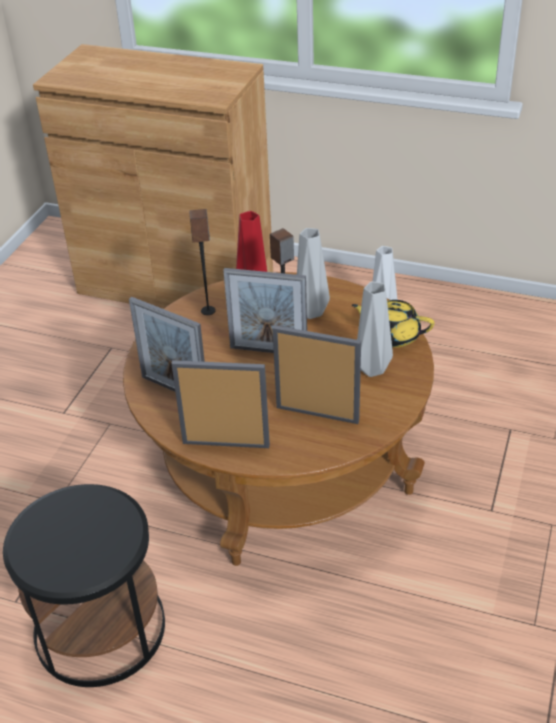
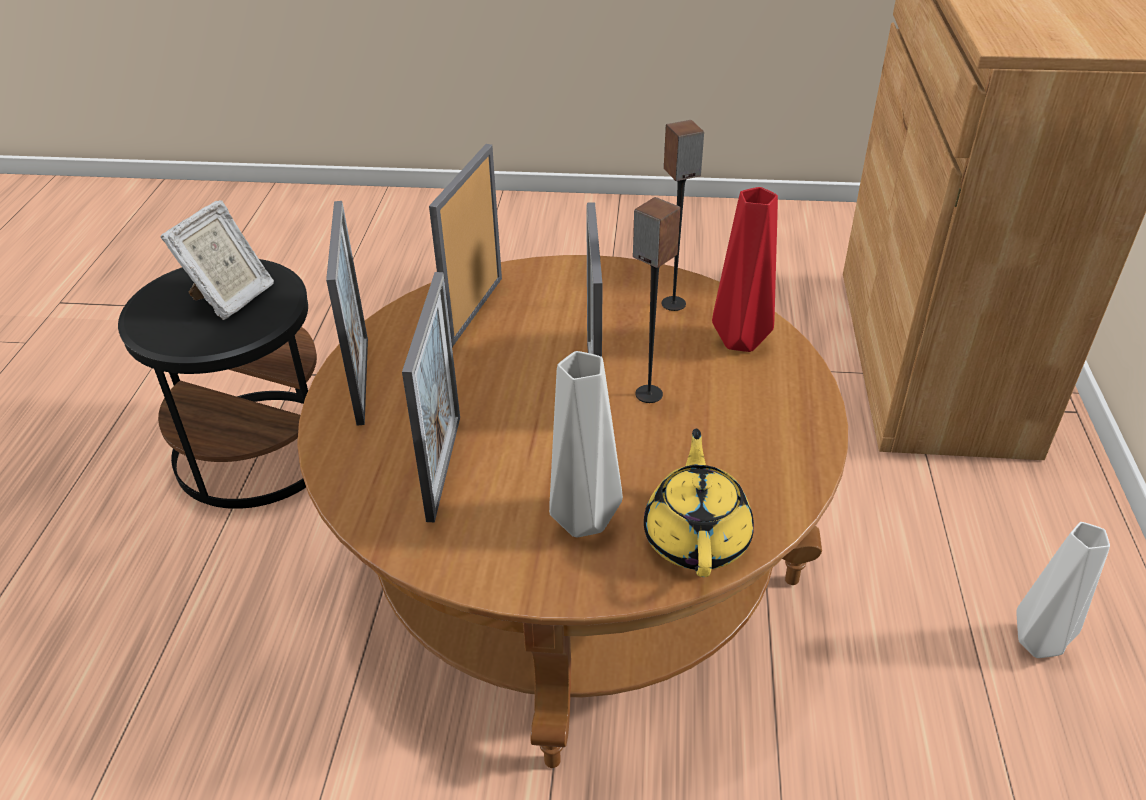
camera: 75 degrees right, 0 degrees up
(74, 525) = (230, 298): none -> picture frame
(313, 312) = (723, 417): grey vase -> none

